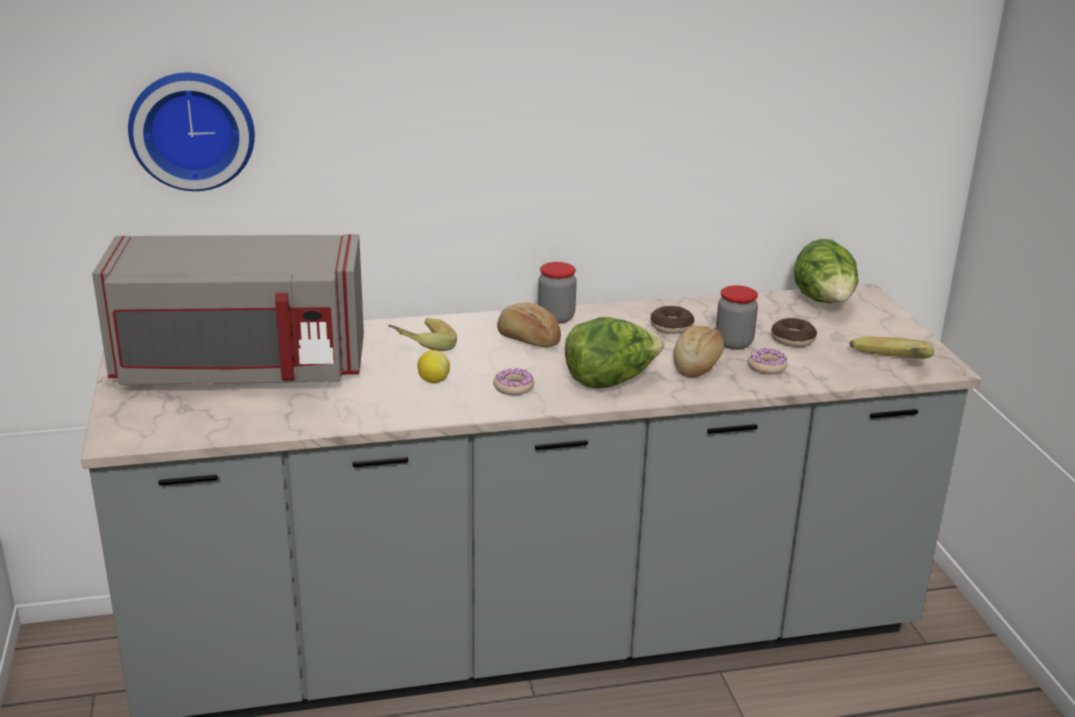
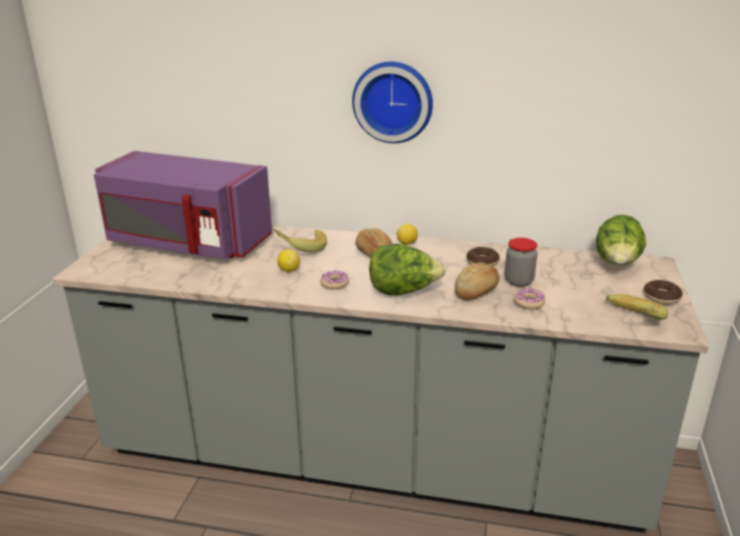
camera: 25 degrees right, 0 degrees up
(192, 129) = (183, 88): wall clock -> wall clock (393, 101)
(240, 368) = (186, 242): grey microwave -> purple microwave
(556, 317) = (407, 243): jar -> lemon
(792, 339) = (567, 287): donut -> donut (661, 297)

